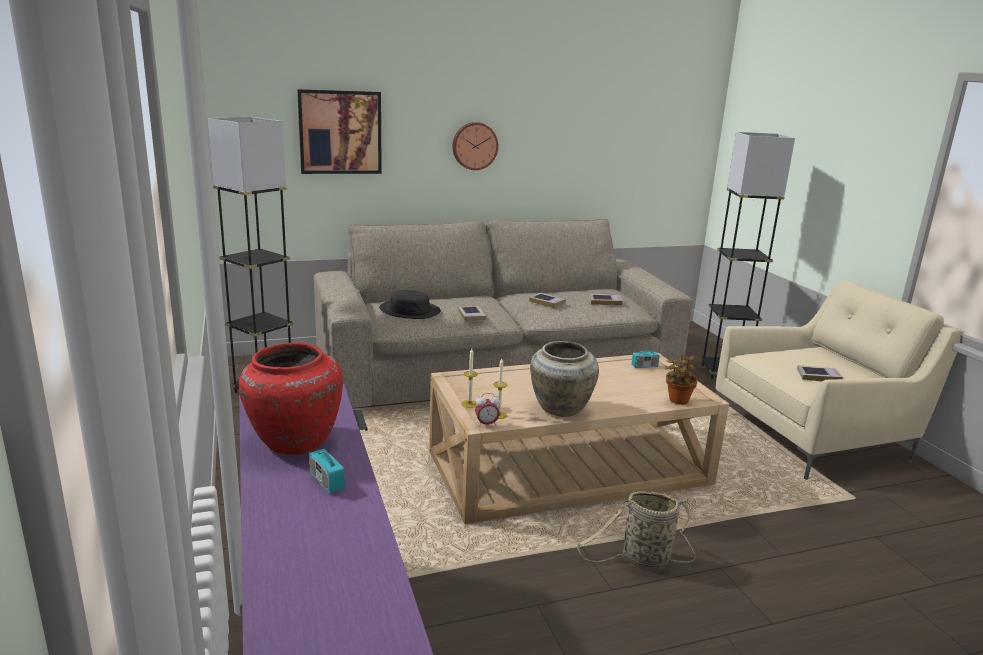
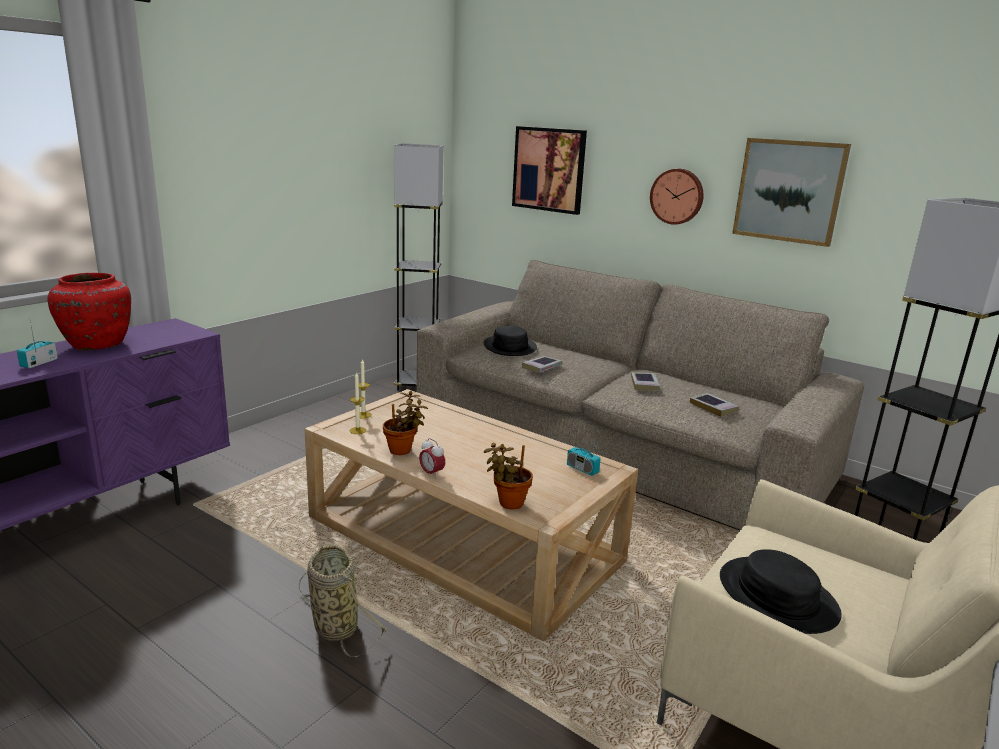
camera: 55 degrees right, 0 degrees up
(486, 424) = (330, 430): alarm clock -> alarm clock (431, 474)
(559, 133) = (789, 191): none -> picture
(560, 408) = (403, 450): beige vase -> potted plant
(818, 376) = (777, 596): book -> black hat

